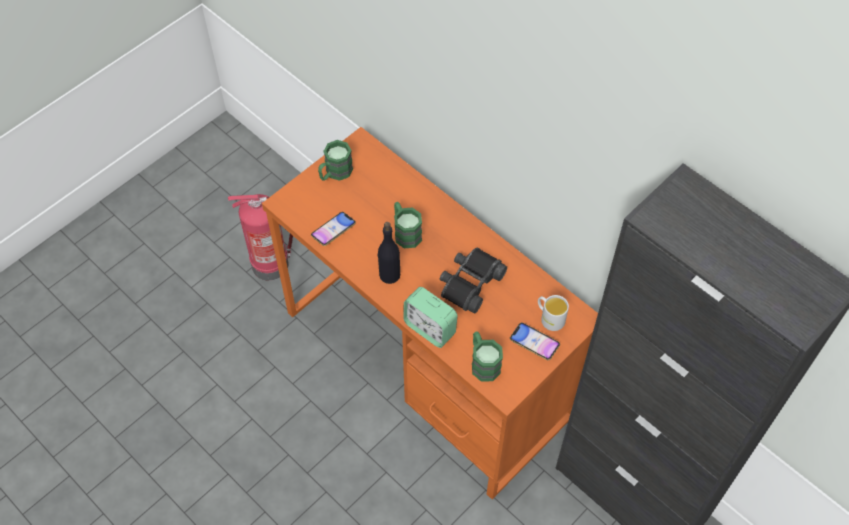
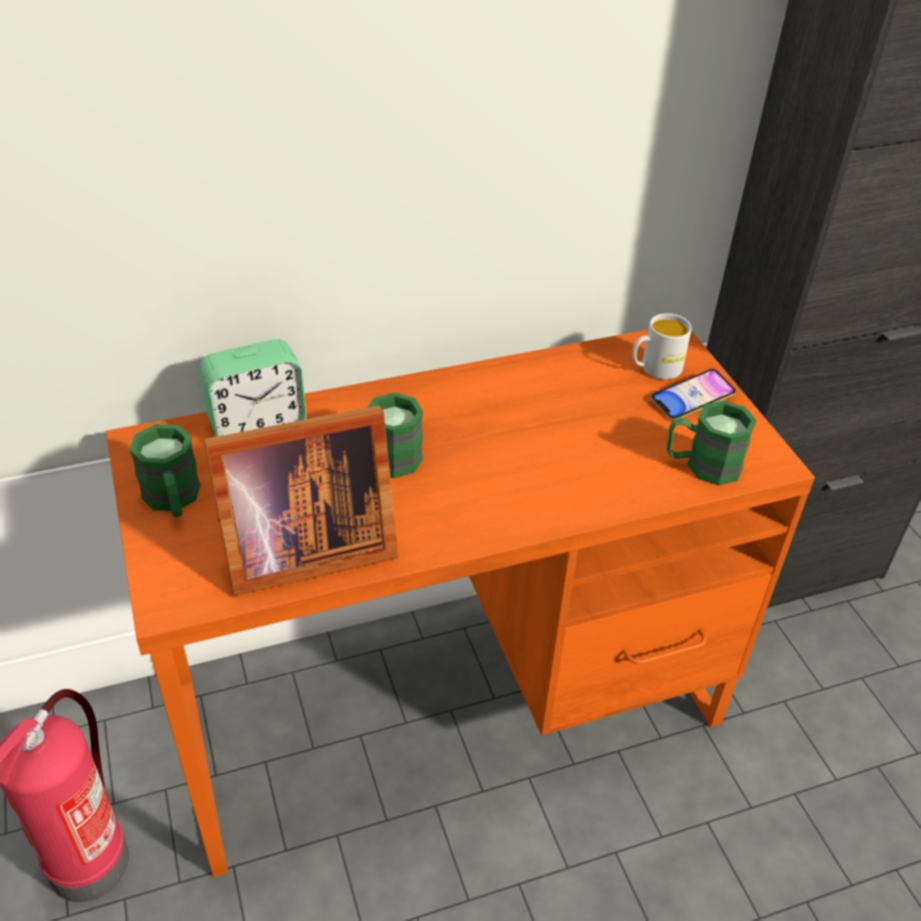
camera: 65 degrees left, 15 degrees down
(333, 230) = (301, 550): phone -> picture frame
(389, 275) = (457, 511): black bottle -> none
(430, 328) = (601, 501): alarm clock -> alarm clock (257, 424)
(470, 283) = (539, 423): black binoculars -> none

